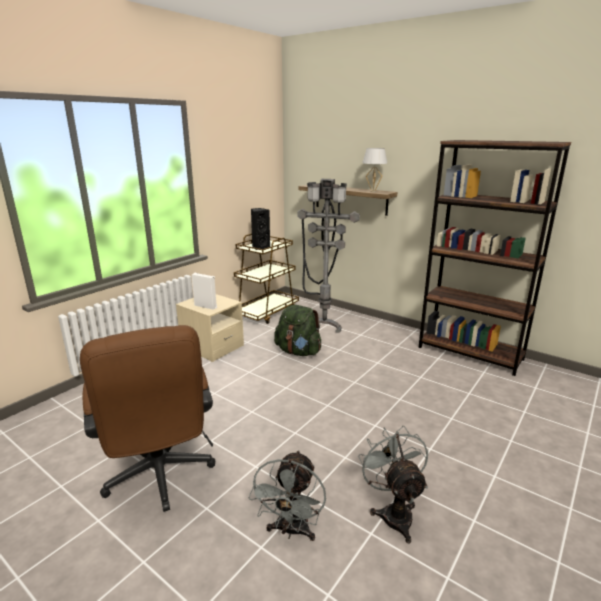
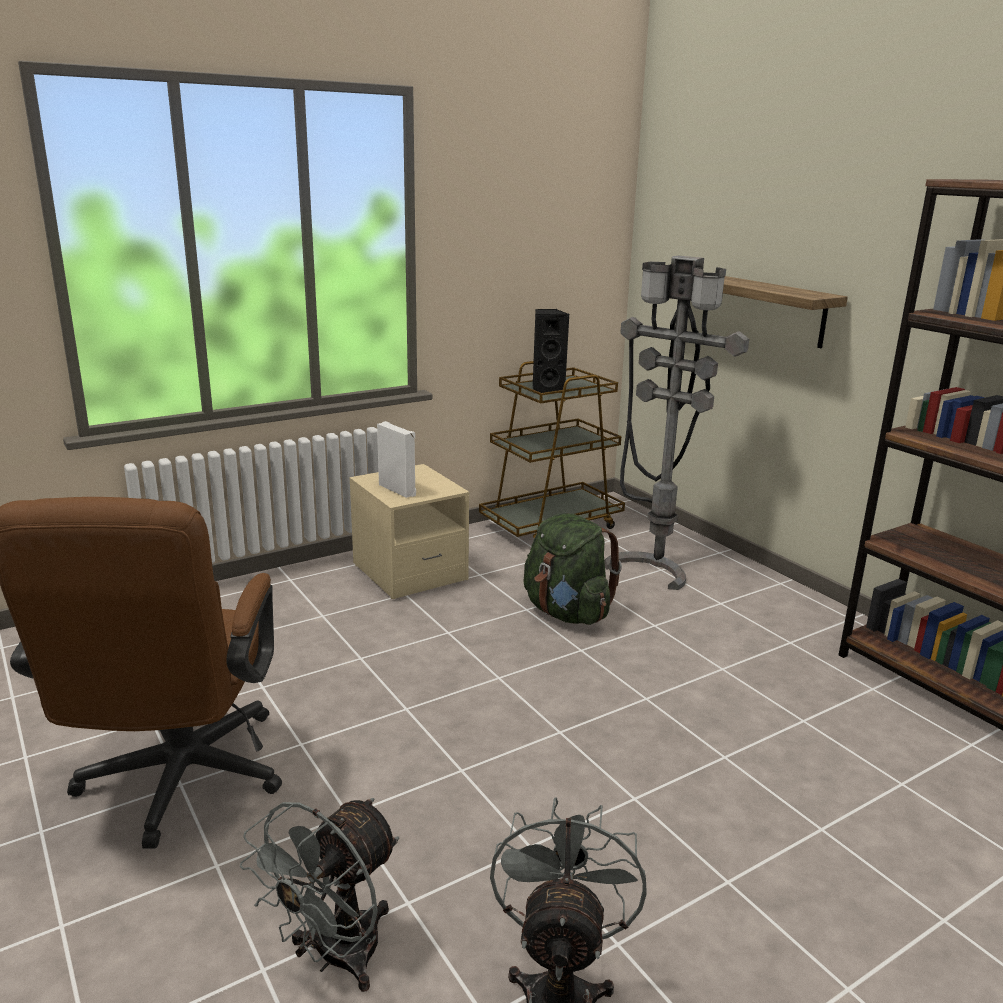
camera: 20 degrees right, 0 degrees up
(372, 191) = (790, 291): white table lamp -> none

